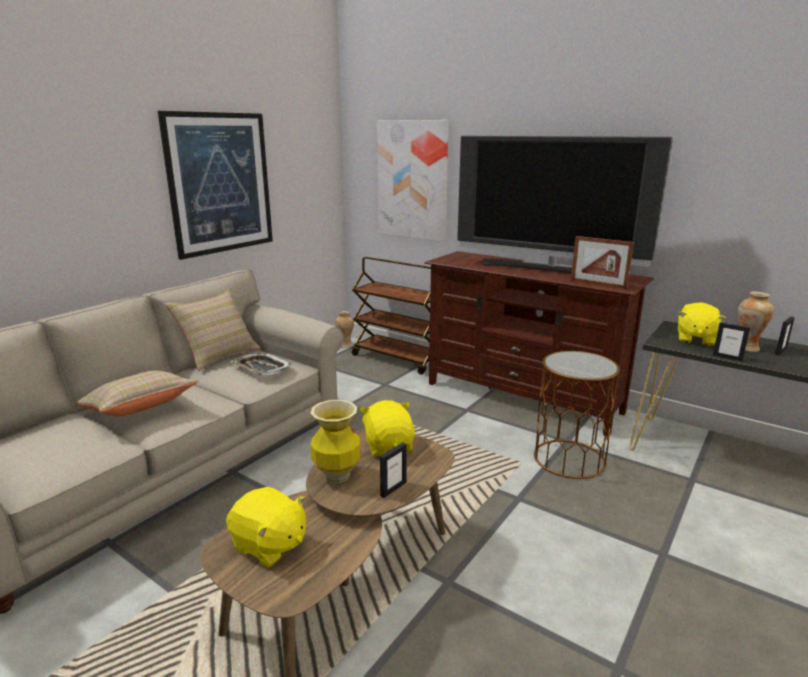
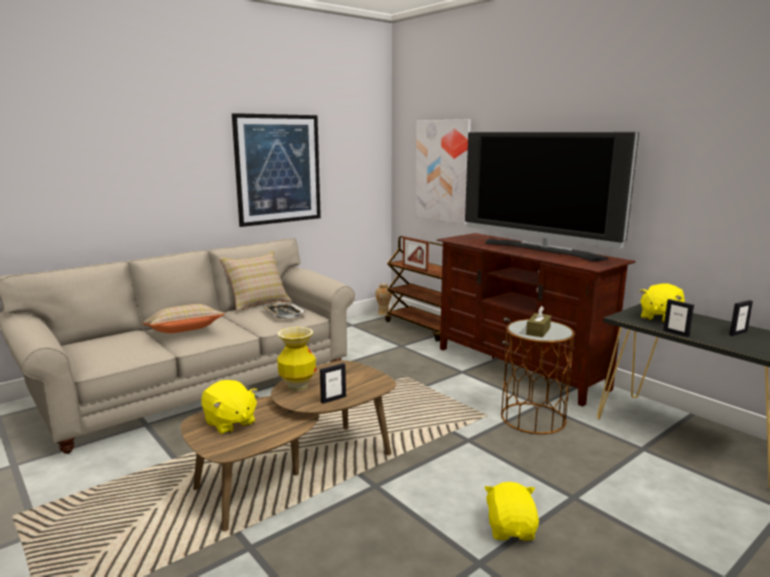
camera: 15 degrees right, 5 degrees down
(389, 446) = (349, 373): yellow plush toy -> yellow plush toy (511, 529)
(581, 366) = (538, 331): none -> brown tissue box
(598, 284) = (572, 262): picture frame -> picture frame (415, 268)
(746, 348) = (705, 328): vase -> none

